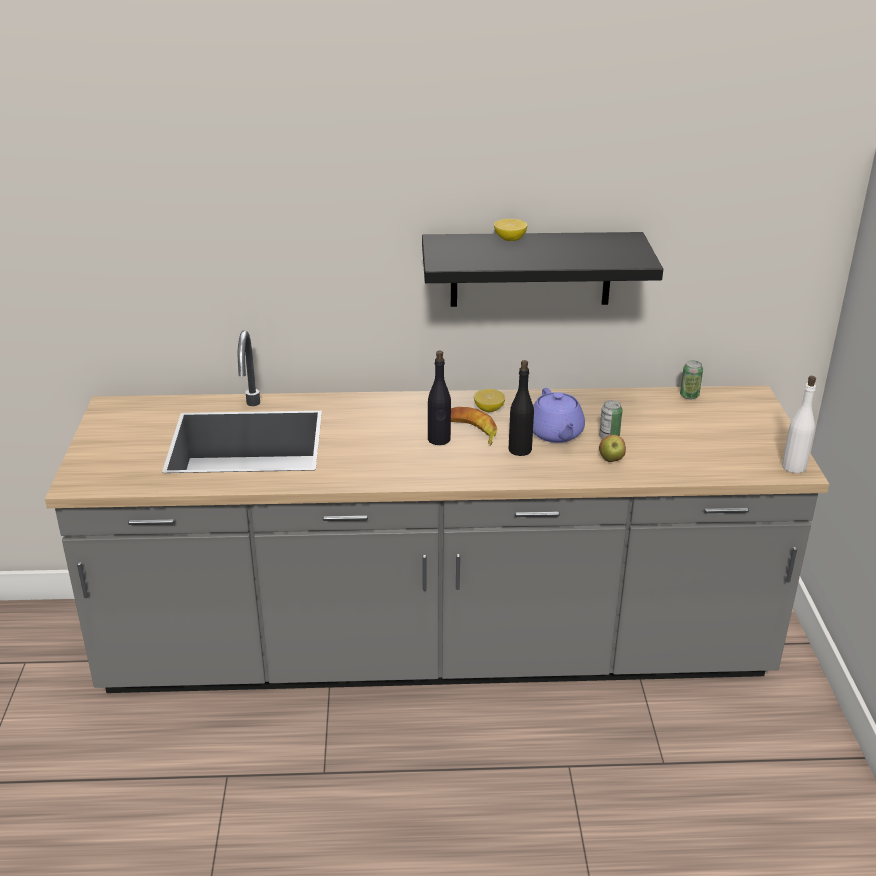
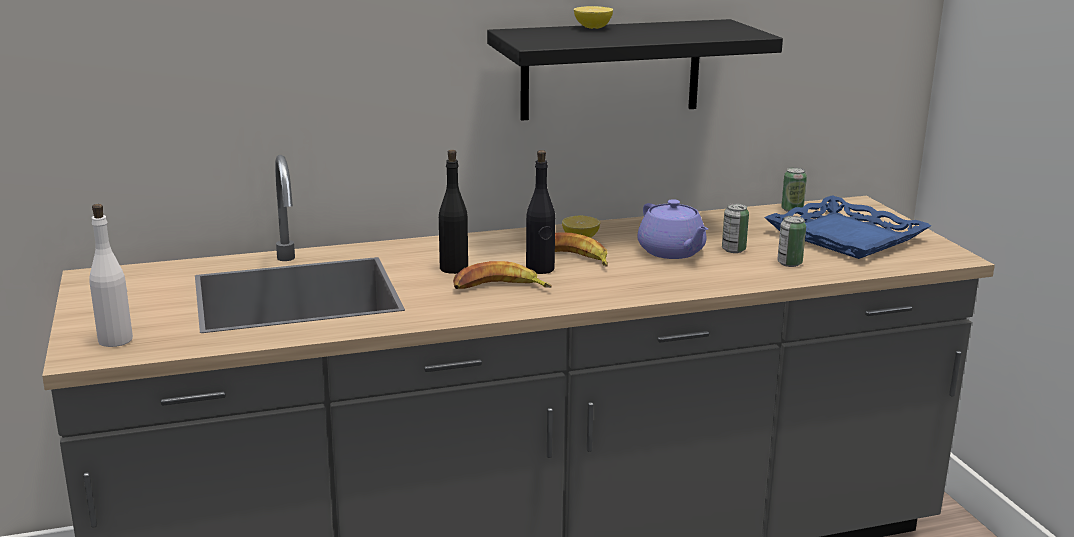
camera: 15 degrees left, 10 degrees down
(397, 456) = (499, 288): none -> banana
(519, 450) = (641, 269): black bottle -> black bottle (453, 268)
(611, 459) = (750, 267): apple -> none
(647, 459) = (789, 263): none -> can
(717, 434) = (846, 236): none -> blue tray
(794, 467) = (947, 254): white bottle -> white bottle (116, 340)

